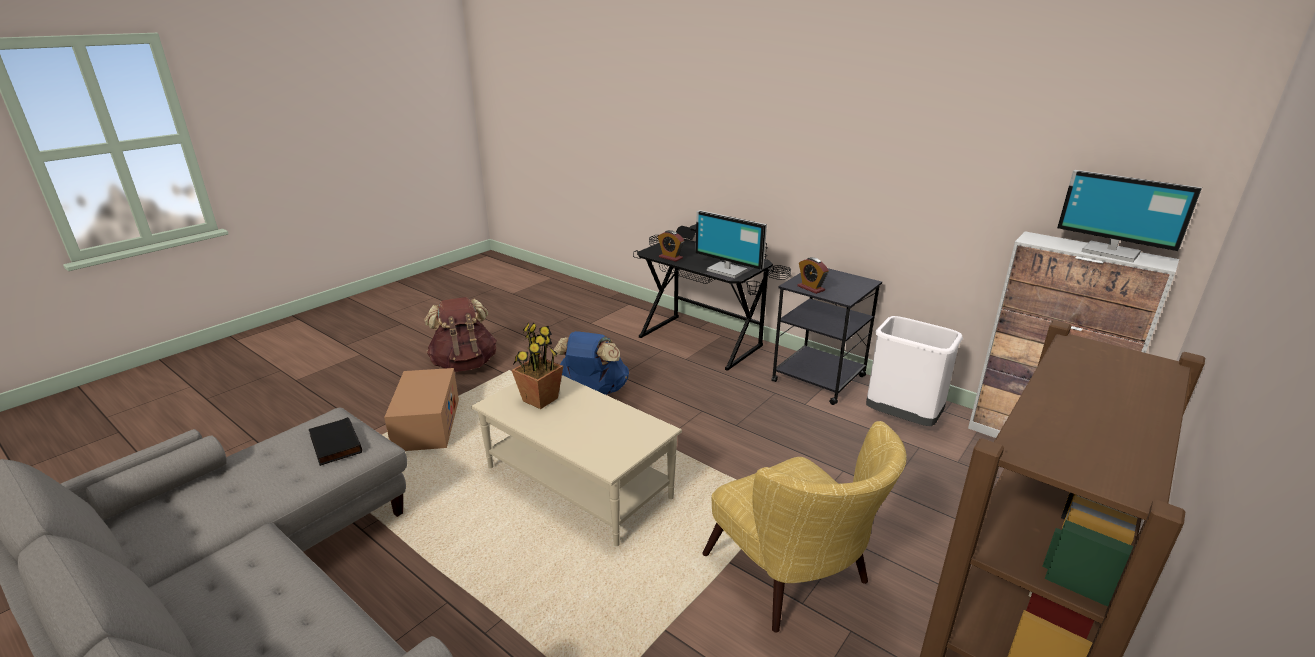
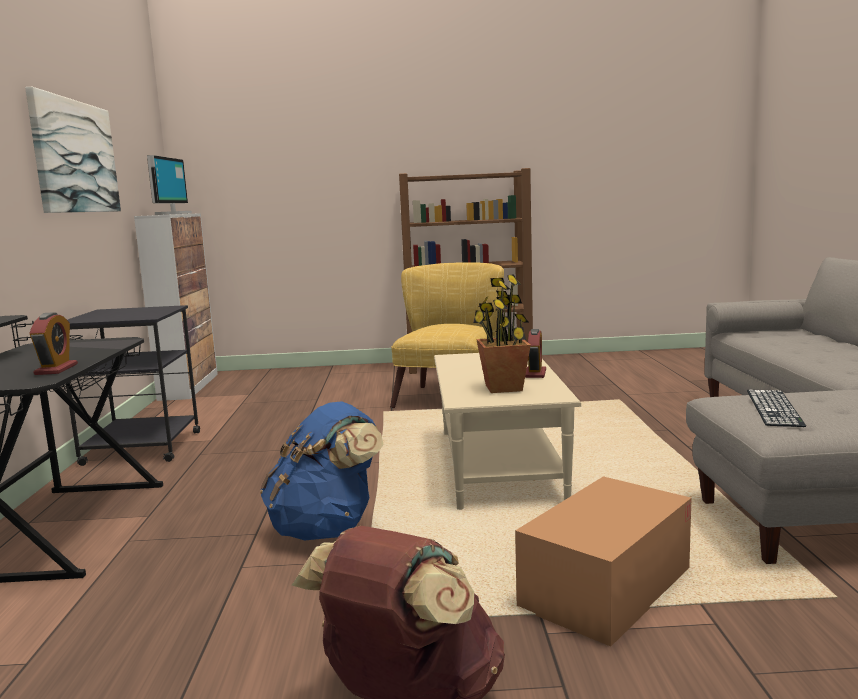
camera: 130 degrees left, 15 degrees down
(334, 444) = (774, 407): black book -> keyboard
(728, 270) = (95, 345): monitor -> none
(811, 288) = (151, 313): alarm clock -> alarm clock (535, 373)
(902, 418) = (197, 413): white trash can -> none
(914, 156) = (75, 157): none -> picture

